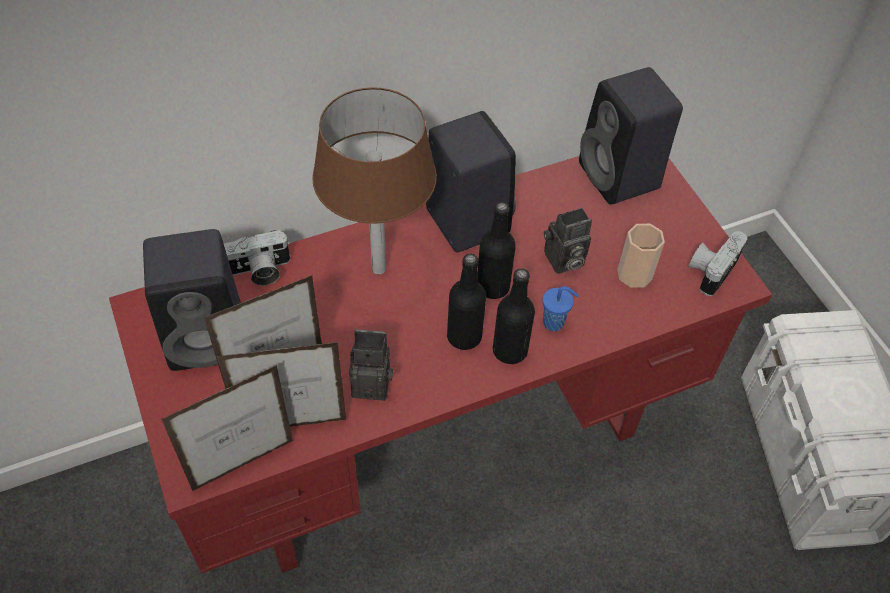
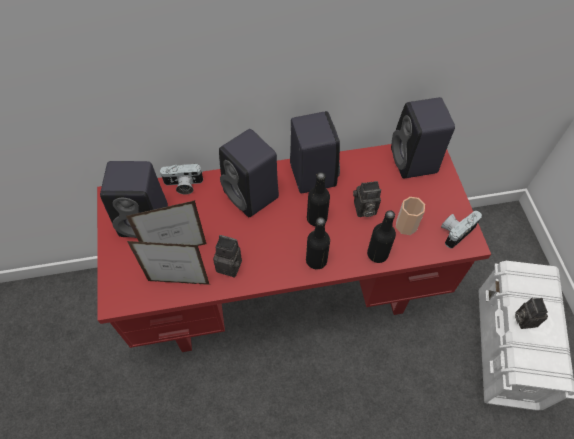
camera: 15 degrees right, 5 degrees up
(244, 465) = (145, 300): picture frame -> none
(379, 269) = (252, 195): brown table lamp -> black speaker
(464, 336) = (291, 246): black bottle -> black bottle (377, 254)
(554, 323) = (348, 248): blue cup -> none
(830, 396) = (524, 318): none -> camera

